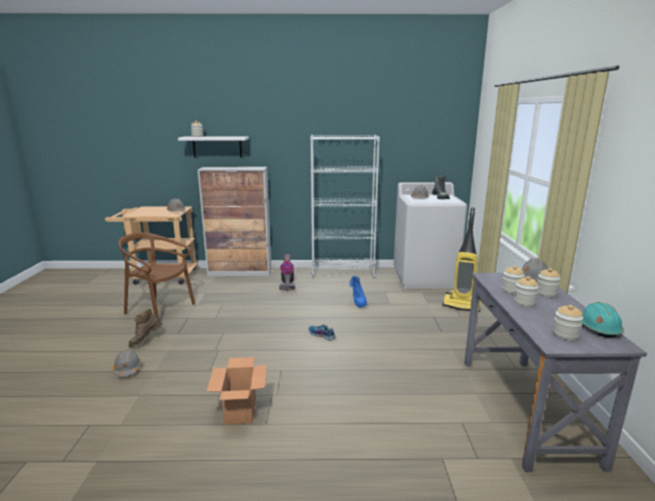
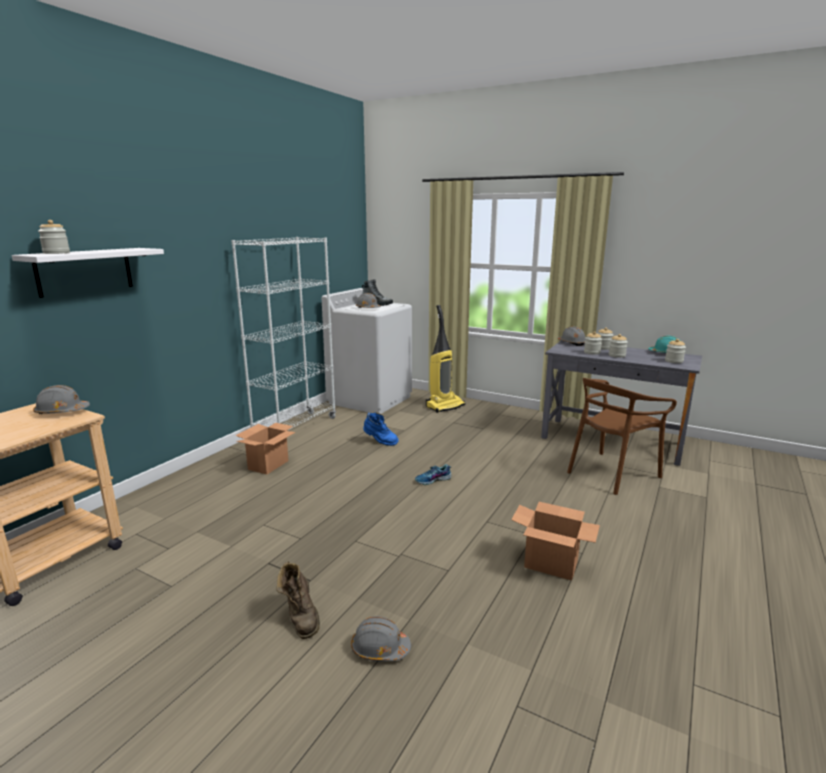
camera: 60 degrees left, 0 degrees up
(159, 310) = (196, 588): brown chair -> brown chair (611, 473)
(240, 272) = (168, 487): cabinet -> none
(287, 283) = (268, 465): vacuum cleaner -> cardboard box

